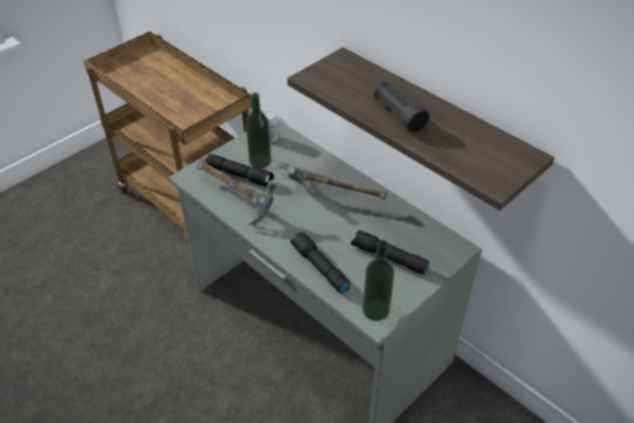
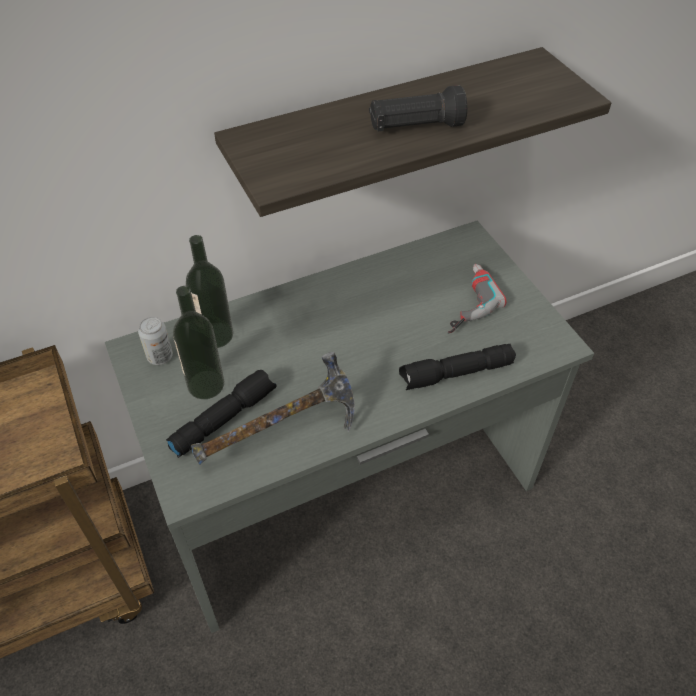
camera: 70 degrees left, 5 degrees up
(333, 199) = (334, 322): hammer -> none
(375, 310) = (544, 339): bottle -> bottle (215, 335)
(388, 258) = (463, 302): black flashlight -> power drill

